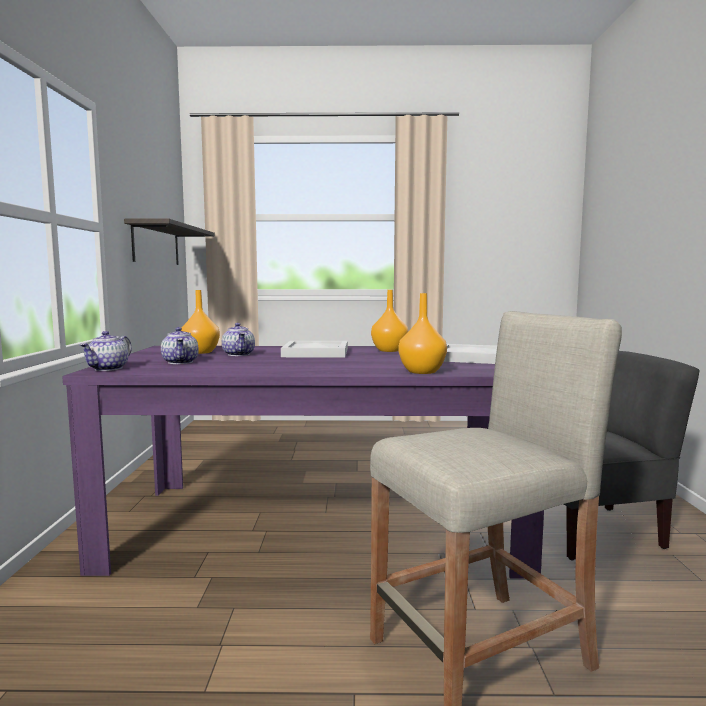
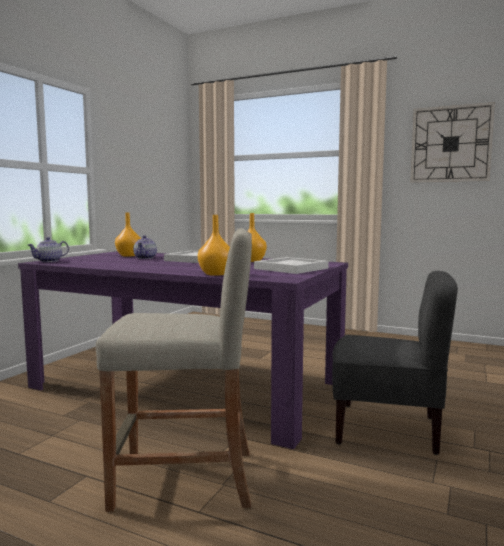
camera: 25 degrees right, 0 degrees up
(156, 245) = (153, 181): shelf -> none
(181, 362) = (97, 260): teapot -> none
(511, 214) = (450, 144): none -> wall clock

